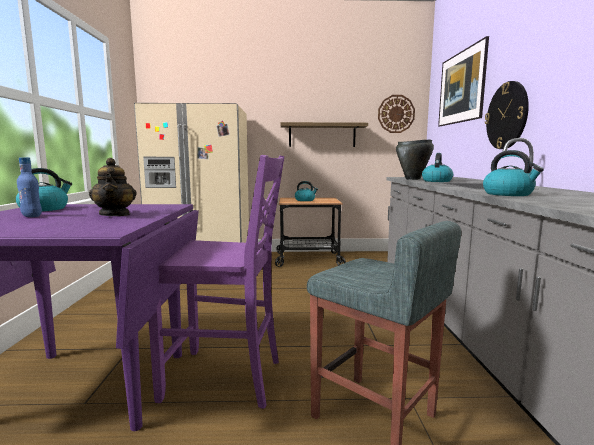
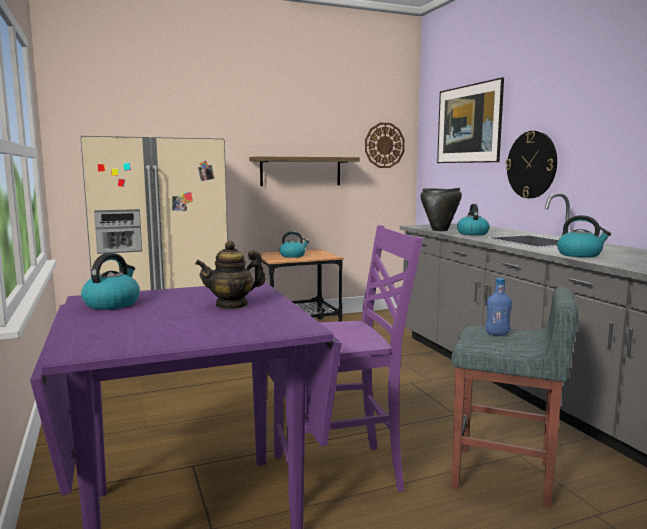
camera: 20 degrees left, 0 degrees up
(32, 216) = (140, 316): blue bottle -> blue bottle (497, 334)
(115, 214) = (232, 305): teapot -> teapot turned 105 degrees clockwise

